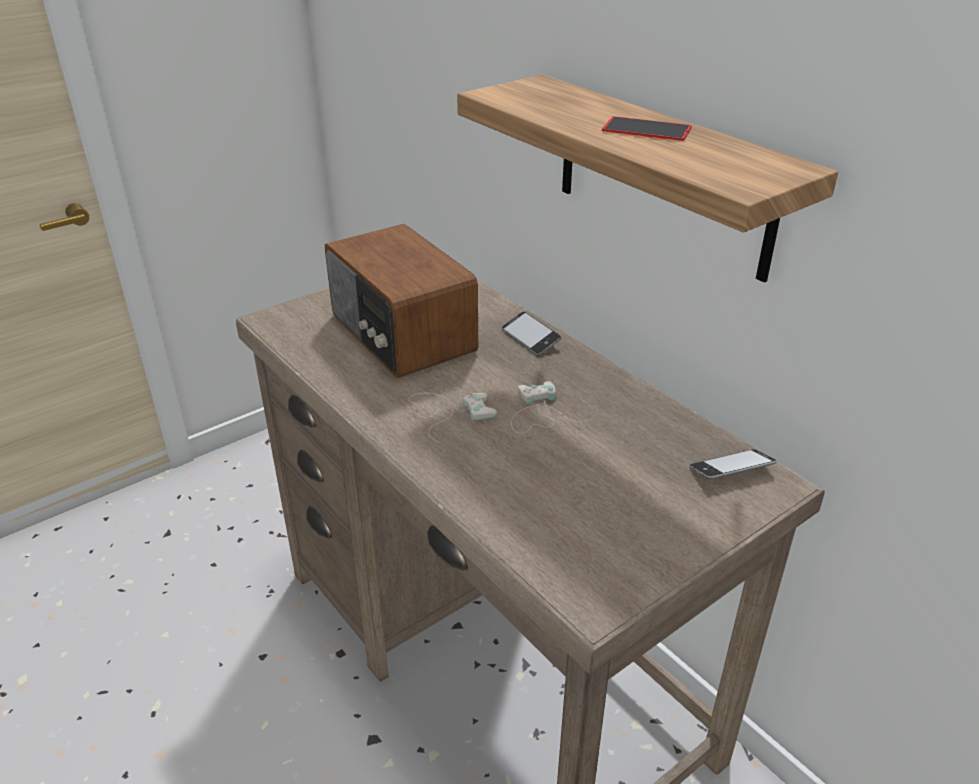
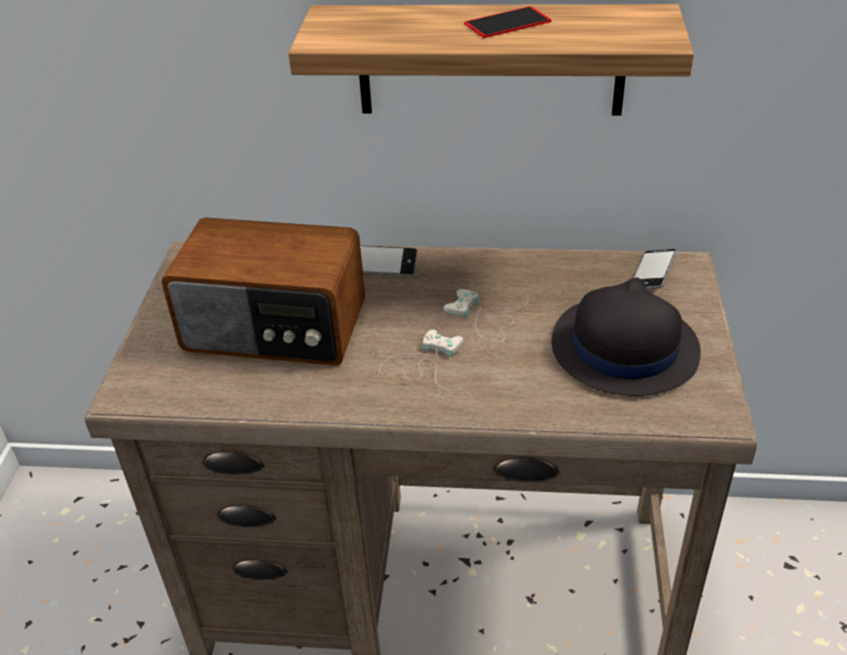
camera: 45 degrees left, 5 degrees up
(606, 502) = (623, 348): none -> black hat

